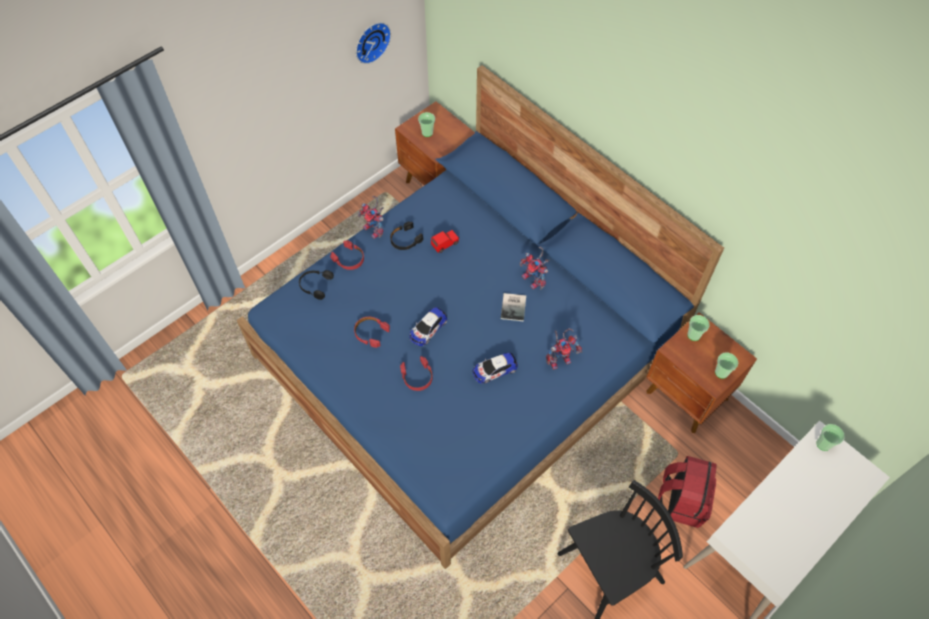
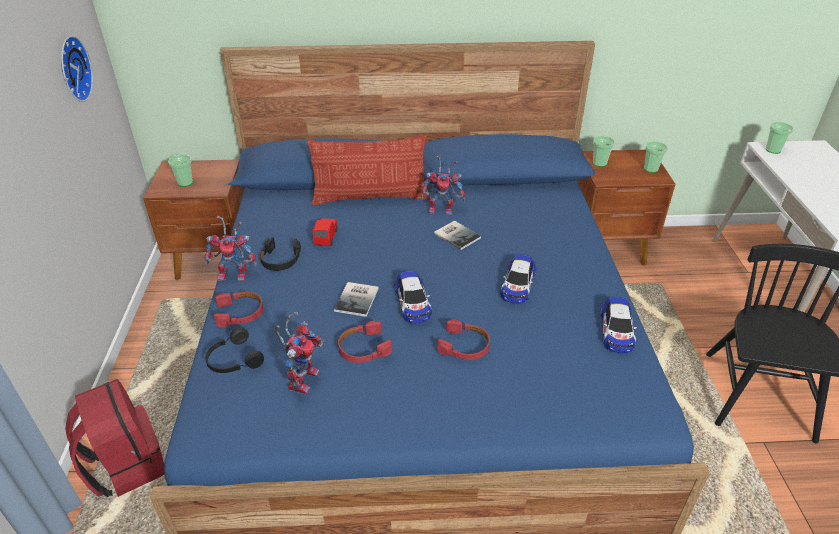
camera: 50 degrees left, 20 degrees down
(405, 302) = (358, 299): none -> book
(499, 444) = (616, 330): none -> toy car
(507, 234) = (370, 197): none -> pillow
(560, 358) = (549, 238): toy robot -> toy robot (302, 377)
(681, 500) = (710, 308): red backpack -> red backpack (126, 465)

